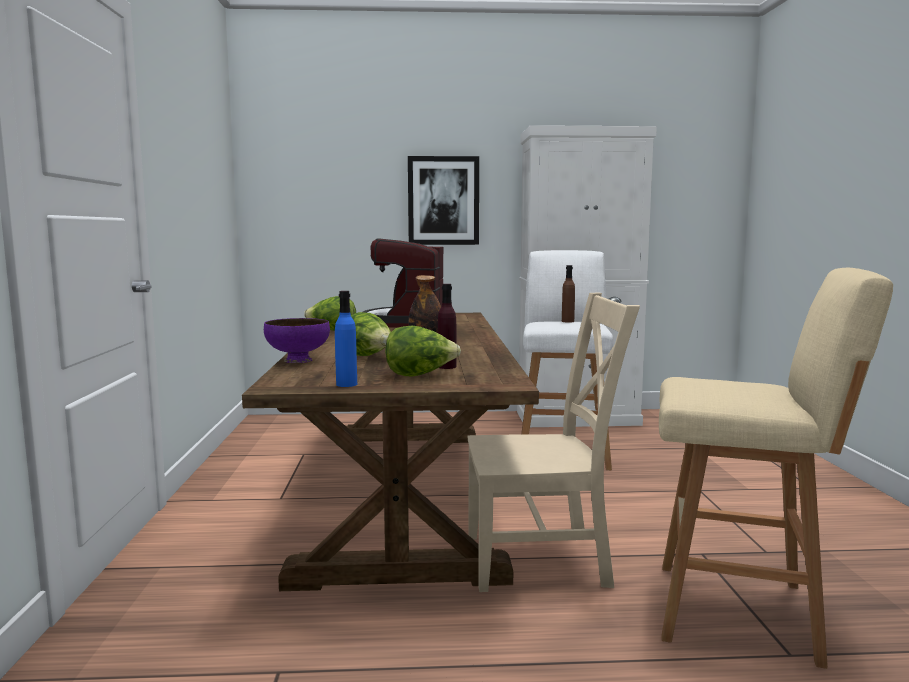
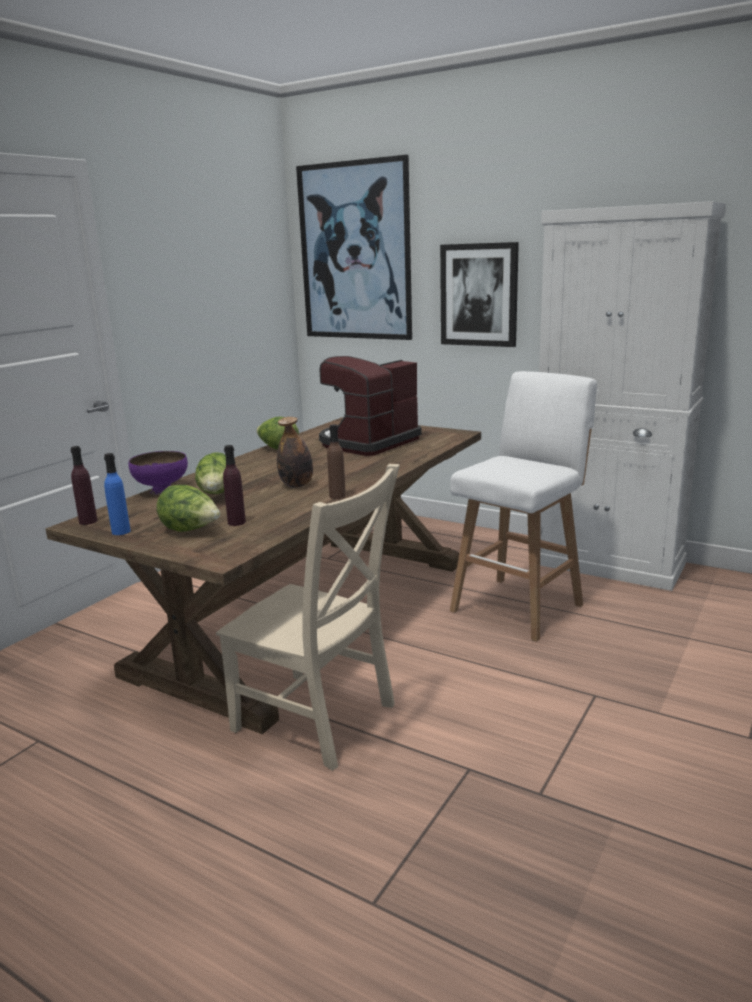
camera: 35 degrees right, 10 degrees up
(282, 384) = (88, 521): none -> purple bottle
(313, 160) = (355, 252): none -> picture
(567, 321) = (523, 463): brown bottle -> brown bottle (337, 496)
(742, 612) = (401, 844): beige stool -> none

